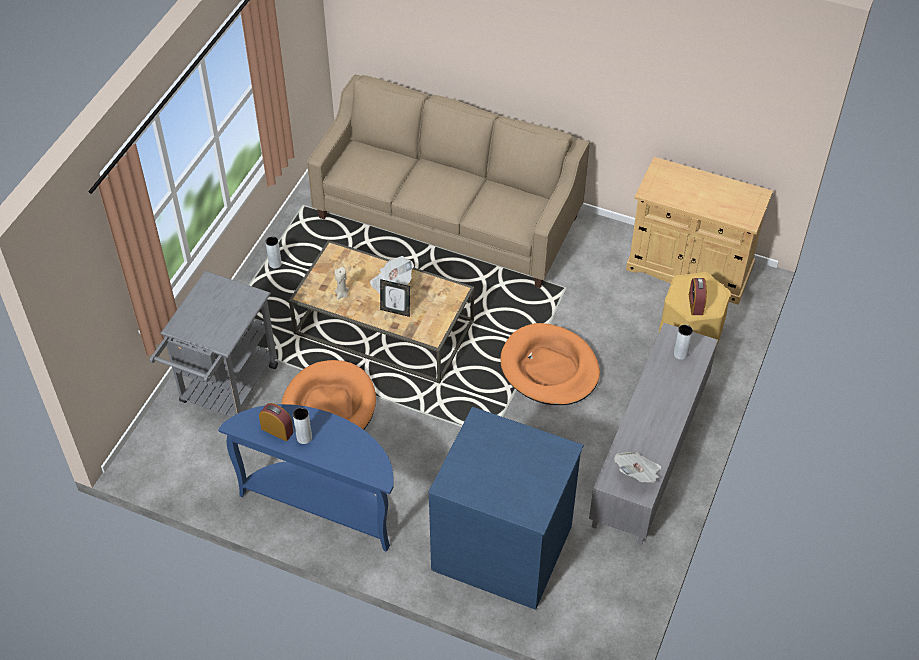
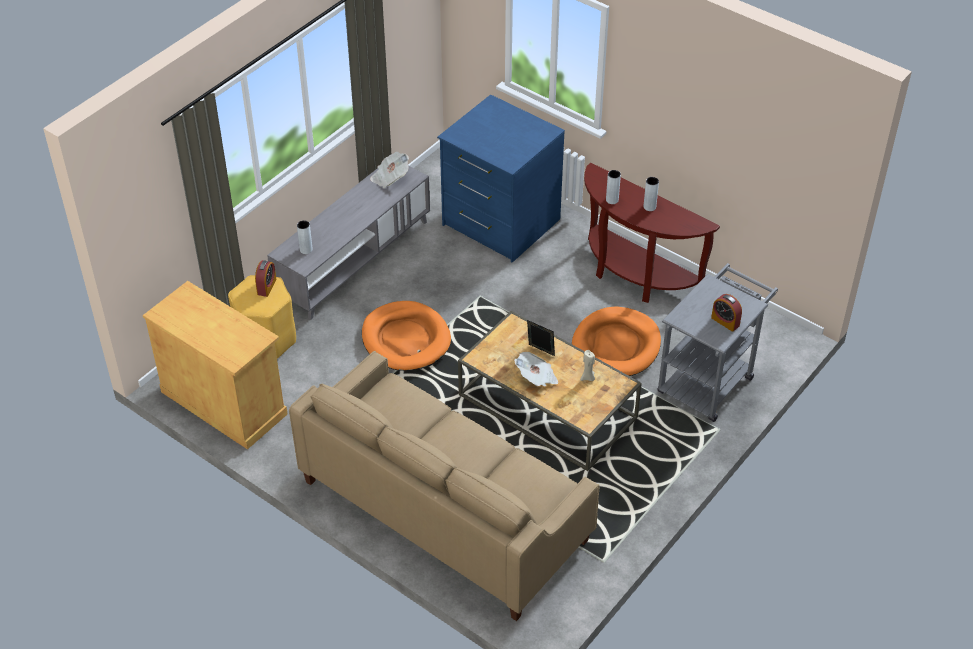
camera: 165 degrees left, 5 degrees down
(275, 264) = (645, 496): grey vase -> grey vase (612, 200)
(277, 430) = (671, 215): alarm clock -> alarm clock (725, 321)
(323, 504) = (635, 275): blue console table -> brown console table

